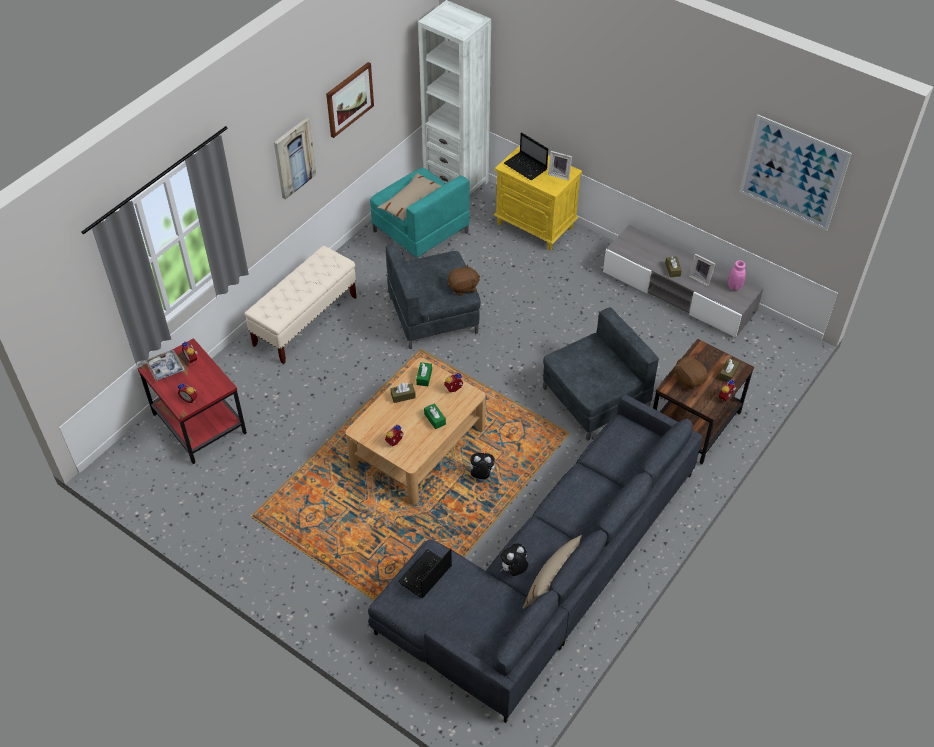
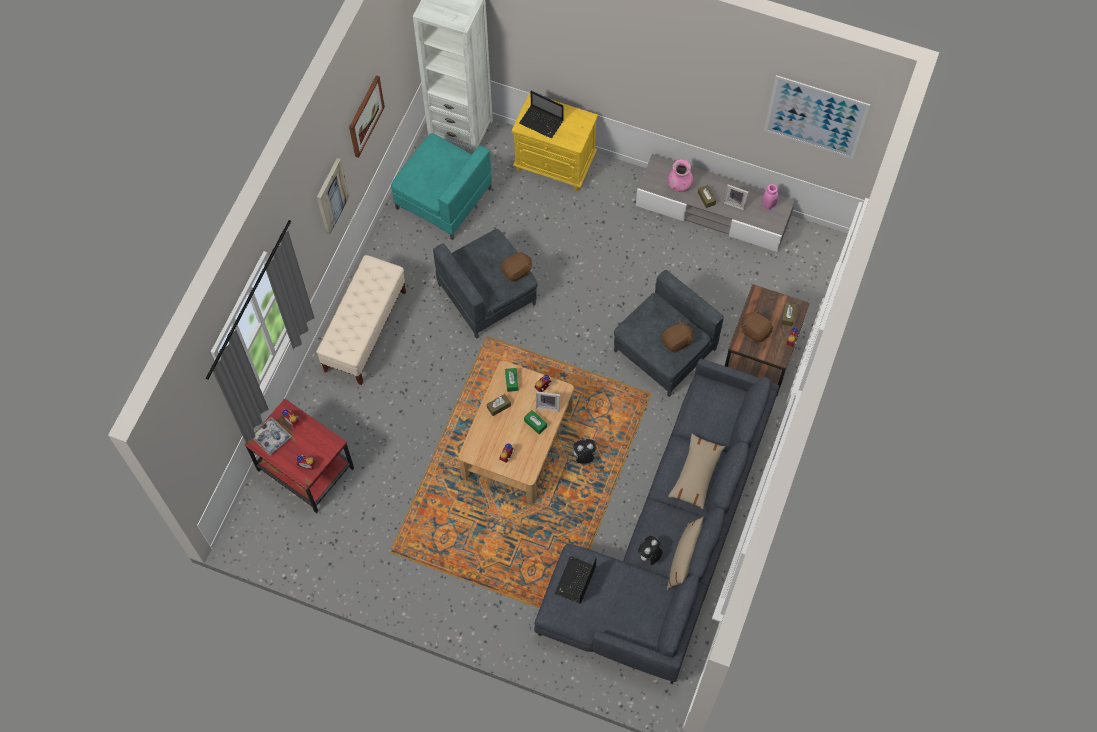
camera: 15 degrees left, 15 degrees up
(410, 202) = (433, 181): beige pillow -> beige pillow (696, 474)
(559, 174) = (577, 124): picture frame -> picture frame (548, 405)
(605, 378) = (677, 341): none -> brown plush toy
(649, 253) = (679, 185): none -> pink vase

